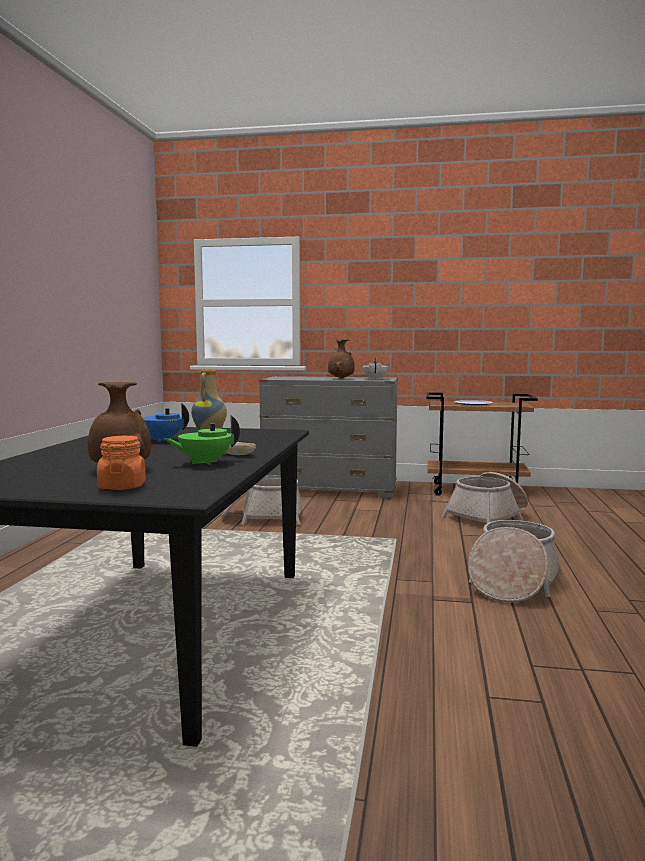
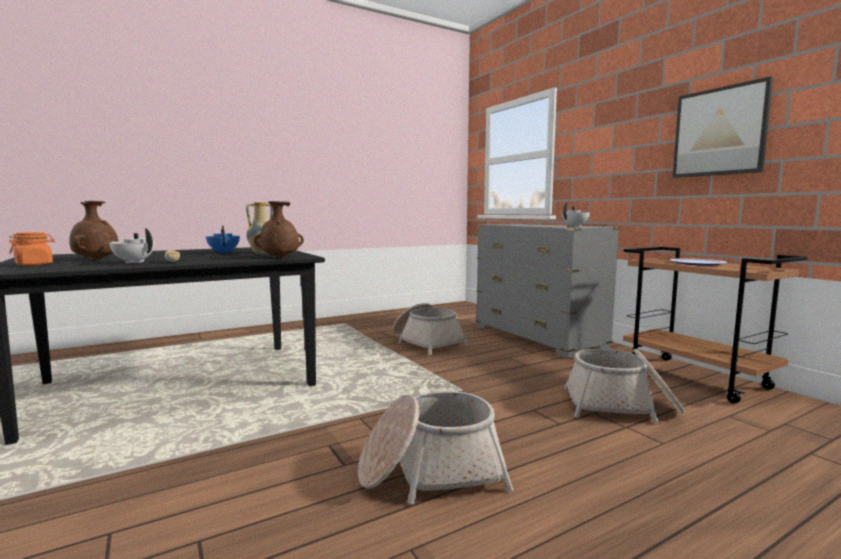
camera: 50 degrees right, 0 degrees up
(204, 462) = (134, 262): green teapot -> white teapot
(340, 378) = (547, 225): brown vase -> brown vase (279, 257)
(464, 303) = (719, 132): none -> picture

